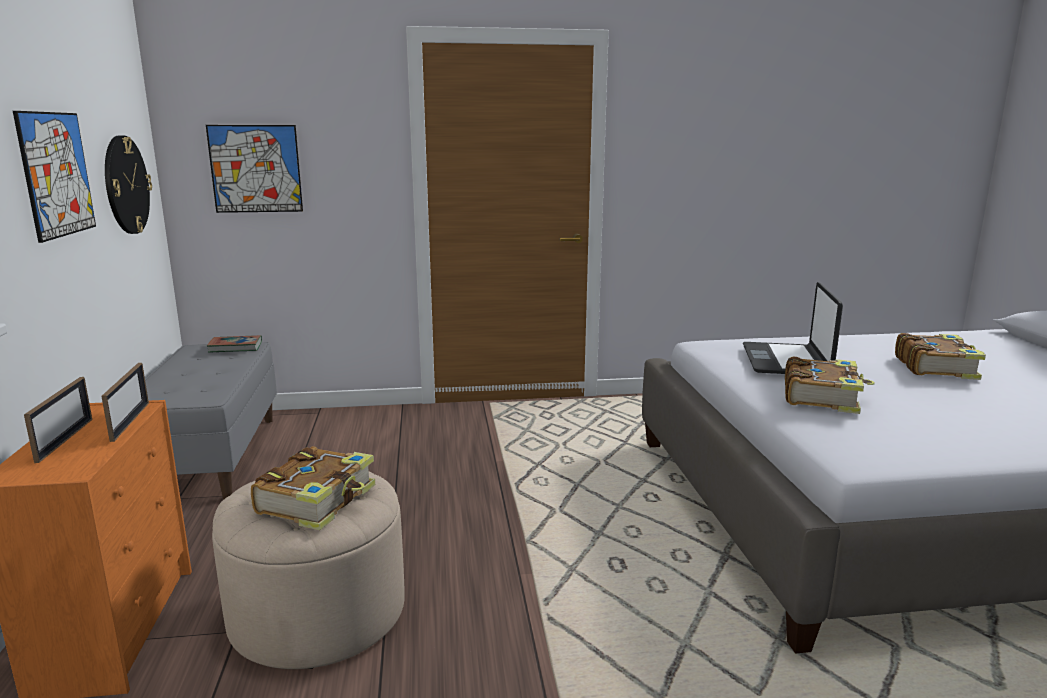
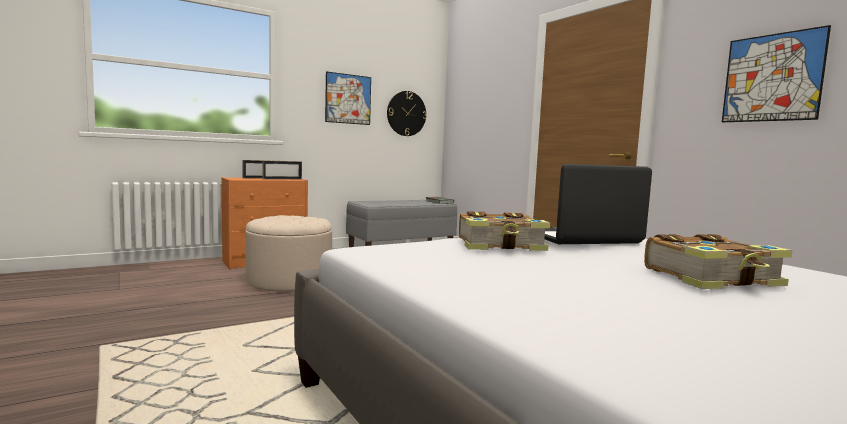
camera: 65 degrees right, 10 degrees down
(255, 169) = (472, 110): picture -> picture (772, 78)
(319, 500) = (285, 220): book -> none

